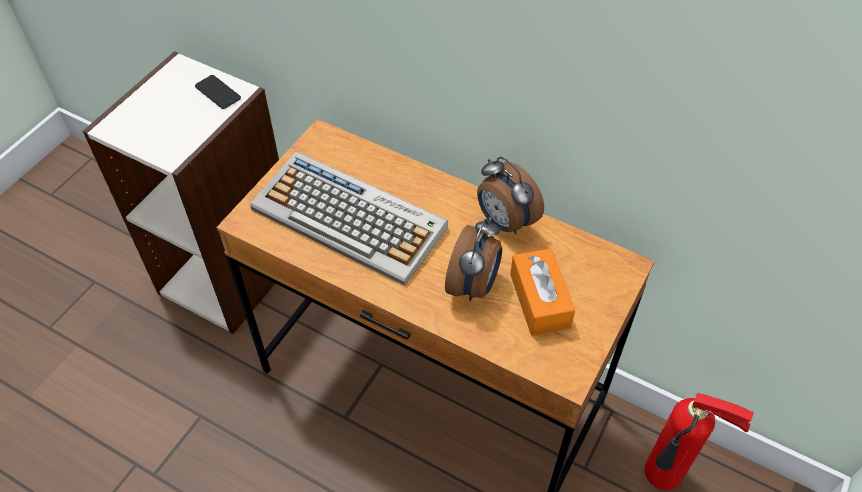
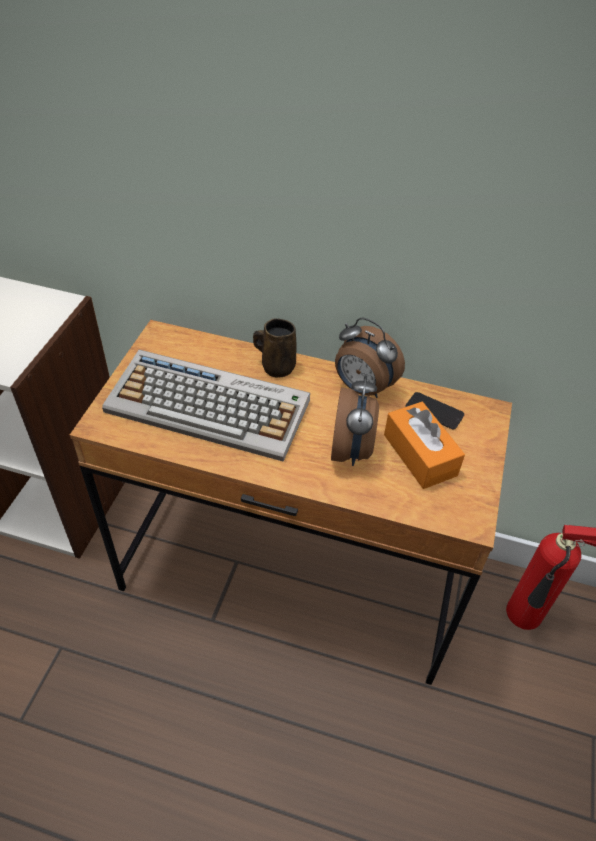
camera: 15 degrees left, 5 degrees down
(218, 92) = (43, 305): phone -> phone (434, 411)
(425, 186) = (276, 366): none -> brown mug

